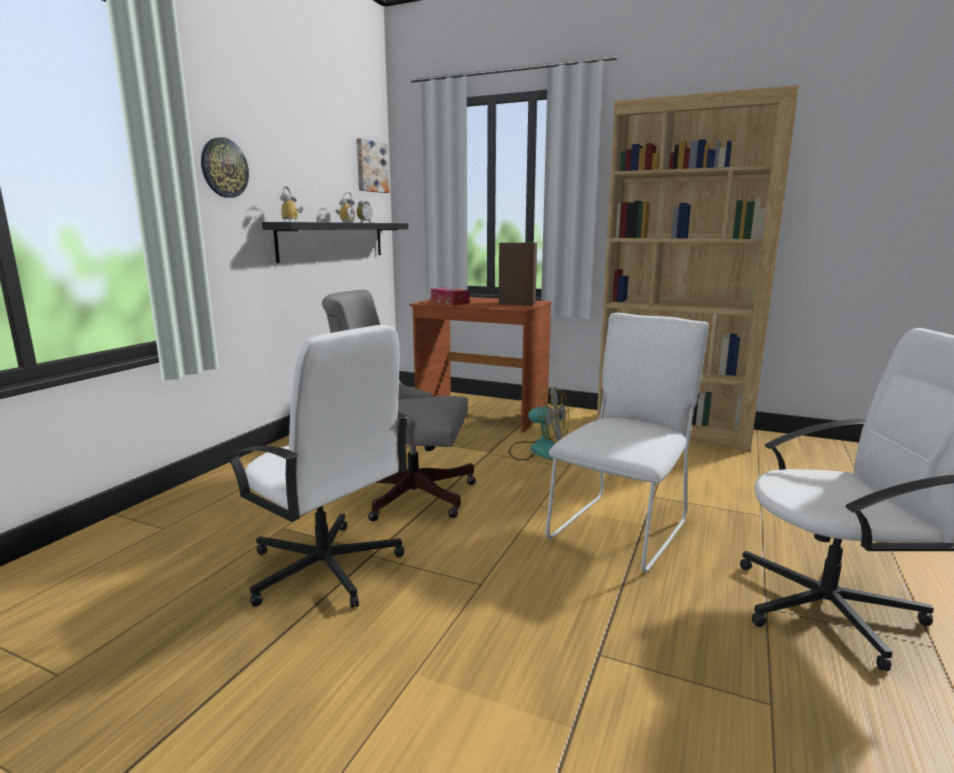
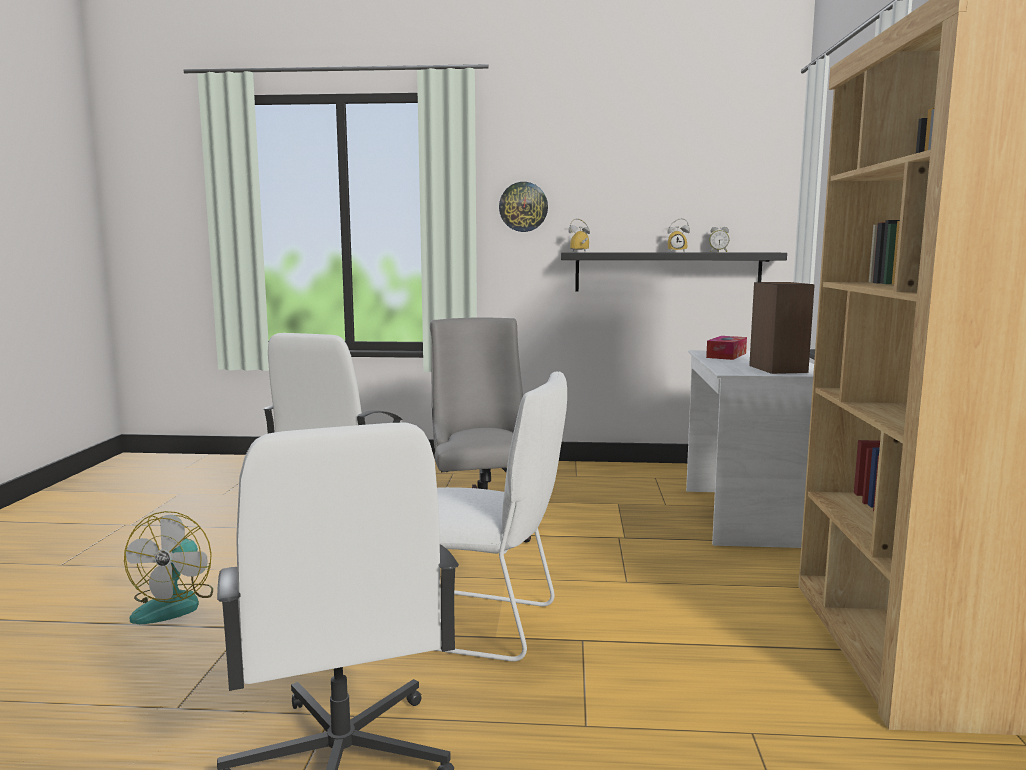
camera: 70 degrees right, 5 degrees down
(371, 167) = (755, 184): picture -> none
(481, 414) = (747, 516): brown desk -> white desk
(538, 450) = (660, 560): fan -> fan (175, 604)

